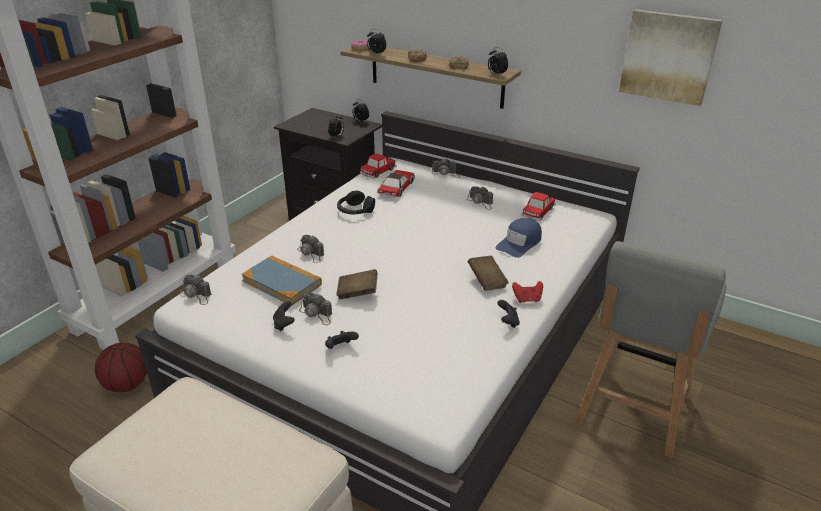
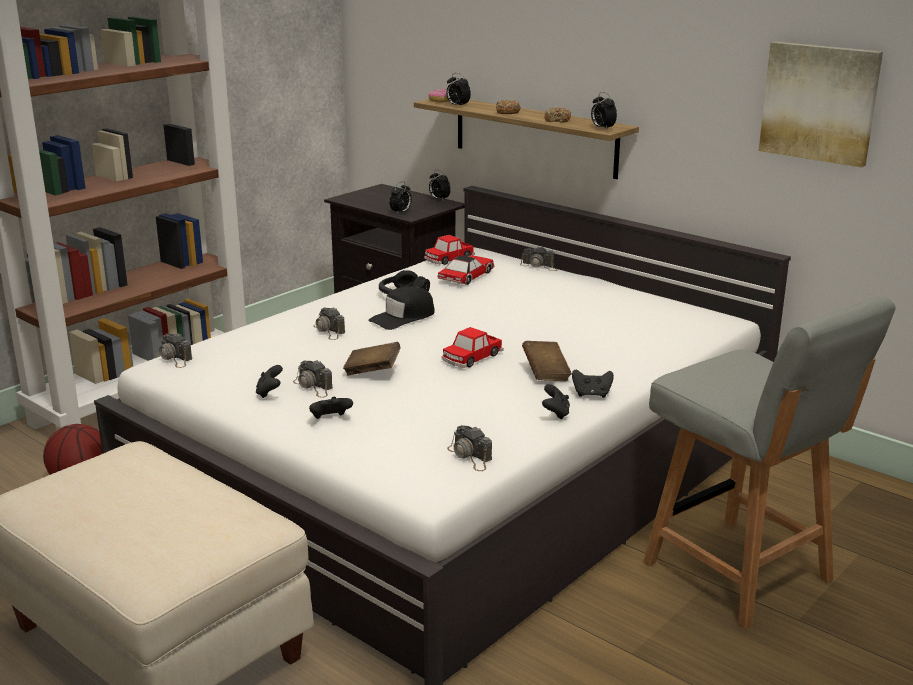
camera: 10 degrees right, 10 degrees down
(282, 282) = (281, 354): book -> none
(363, 234) = (403, 317): none -> black cap
(480, 202) = (573, 297): camera -> camera (470, 456)
(519, 243) = (608, 340): blue cap -> none
(527, 299) = (591, 394): red game controller -> black game controller
(538, 212) = (648, 311): toy car -> toy car (472, 357)
(632, 410) = (740, 573): grey chair -> grey chair turned 75 degrees counterclockwise

